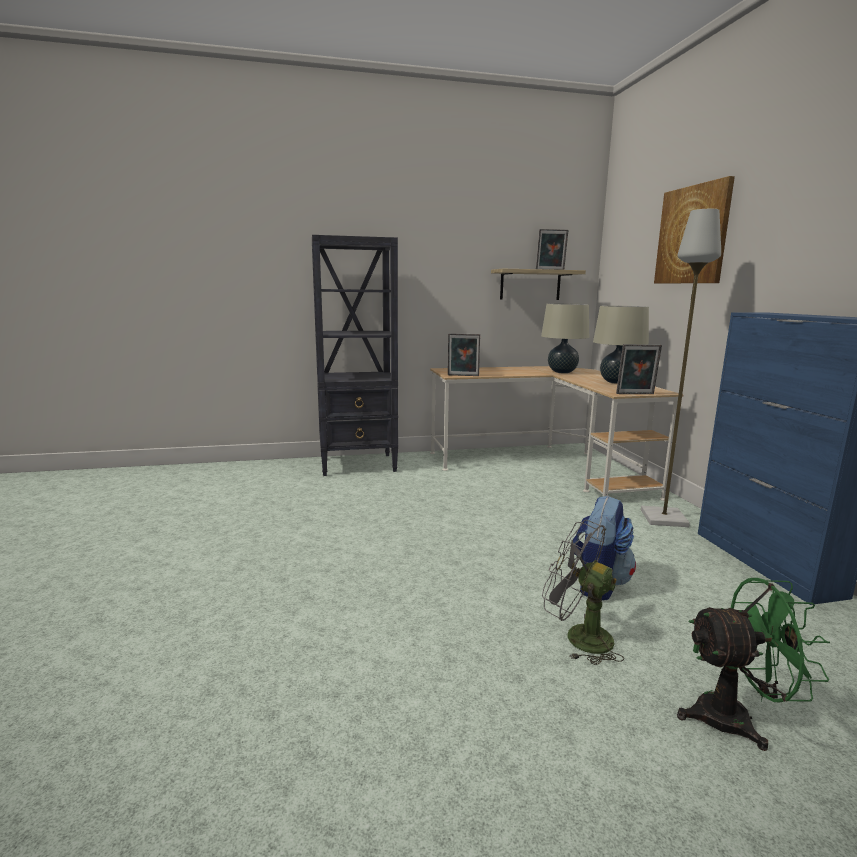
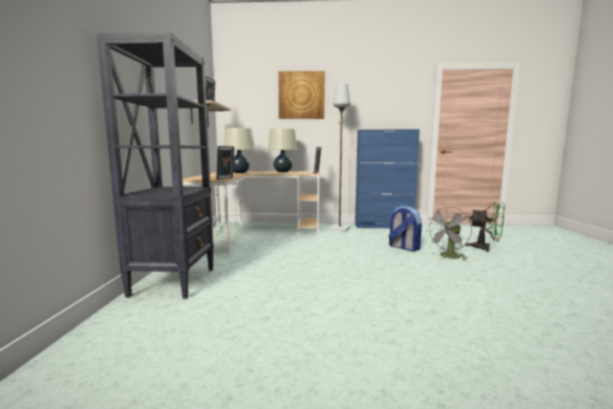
camera: 75 degrees left, 5 degrees down
(736, 718) = (485, 248): green fan -> green fan turned 105 degrees clockwise

